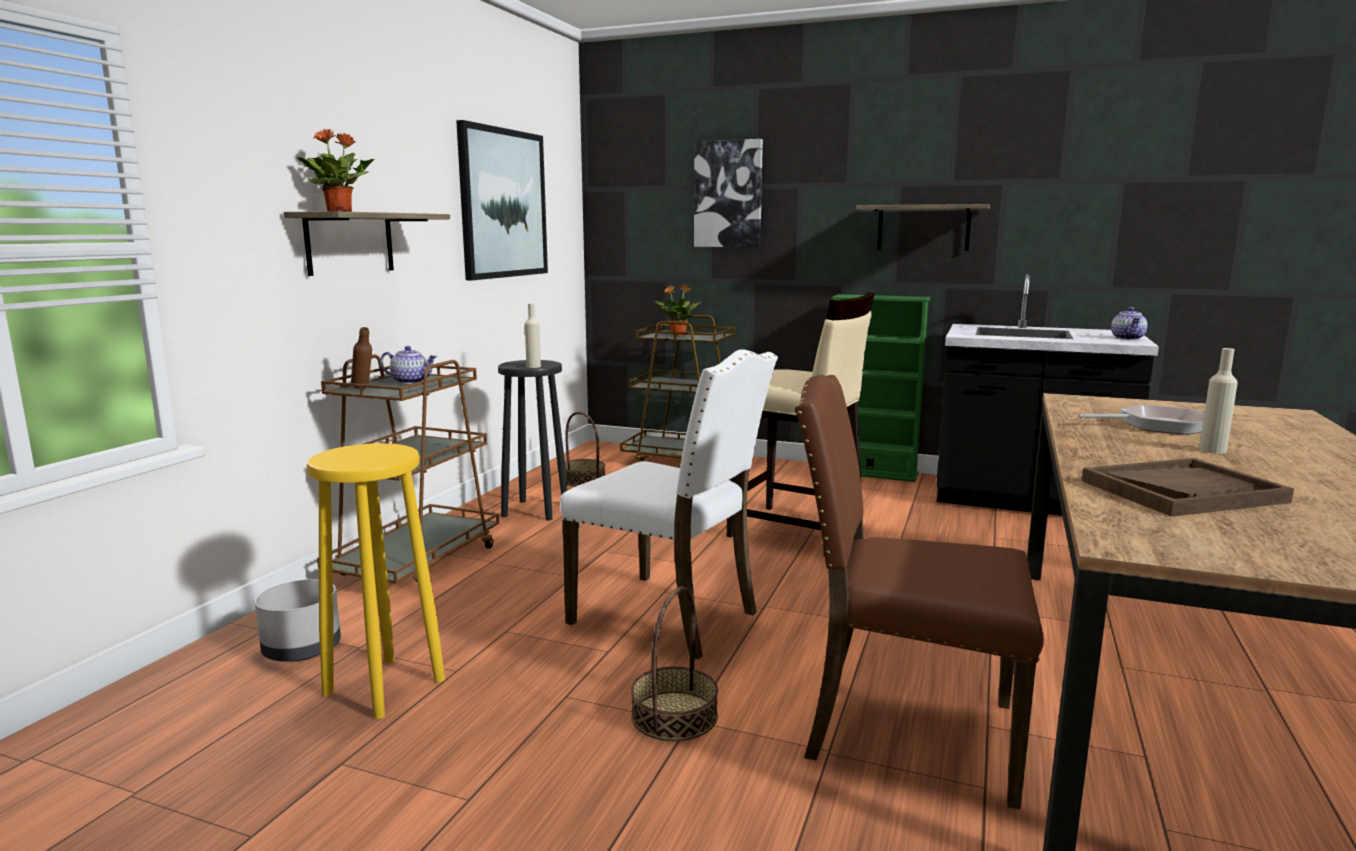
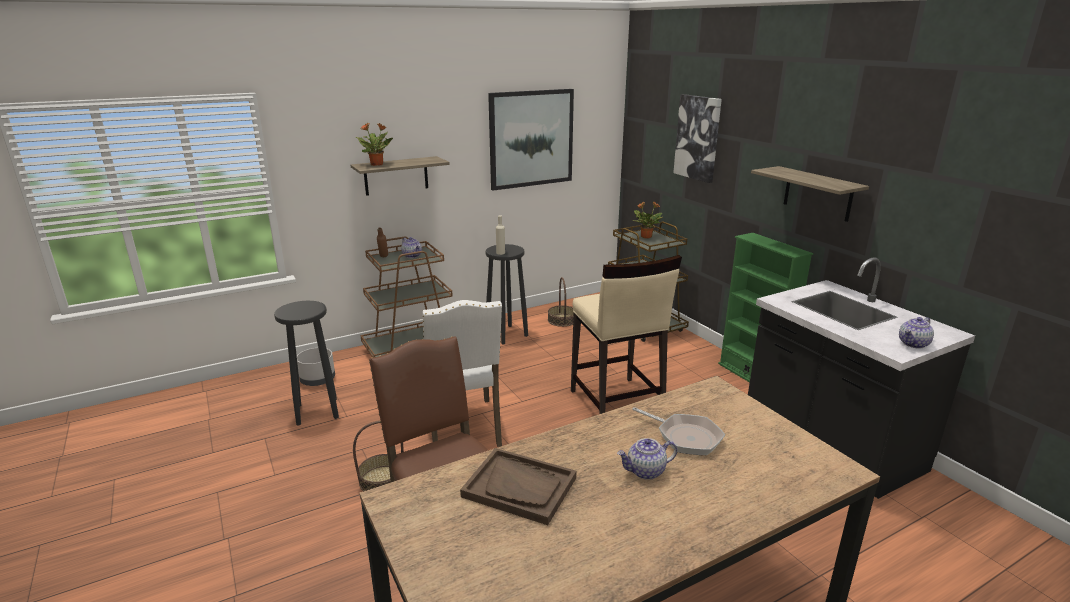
camera: 40 degrees right, 10 degrees up
(385, 687) = (317, 411): yellow stool -> black stool
(1212, 450) = (645, 471): beige bottle -> teapot

